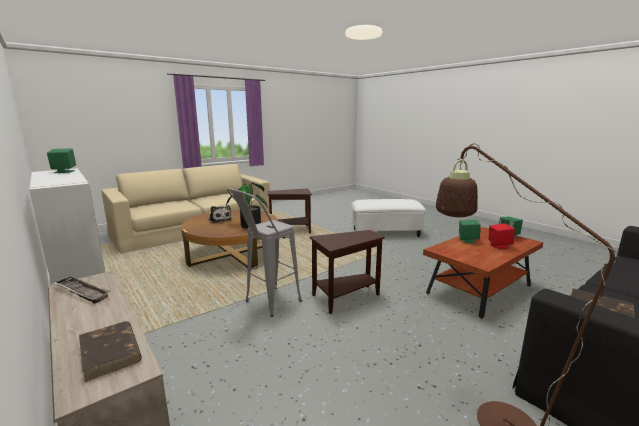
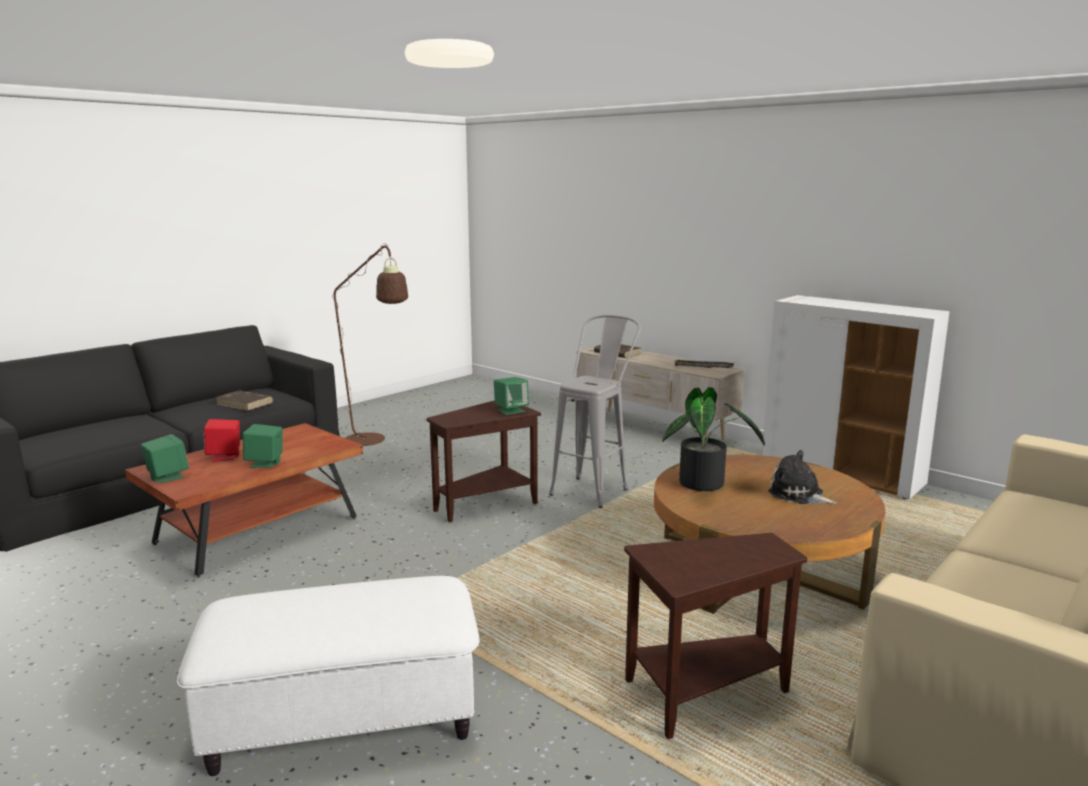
camera: 170 degrees right, 0 degrees up
(64, 171) = (903, 311): green speaker -> green speaker (511, 410)

